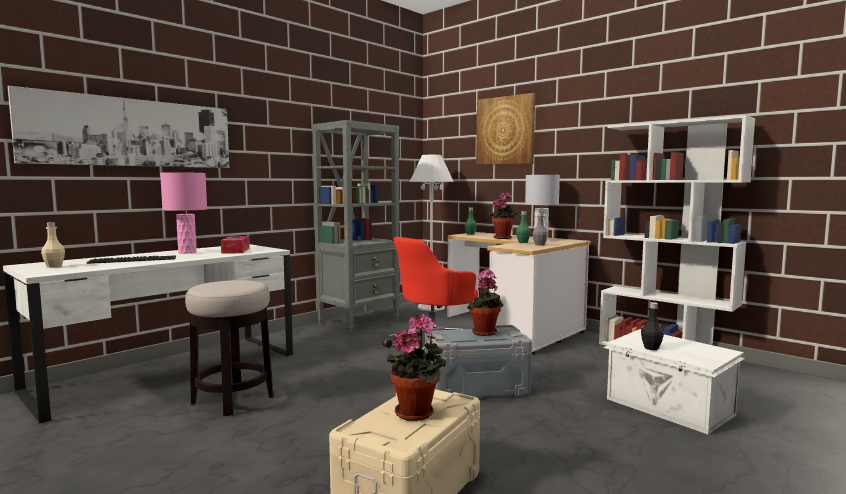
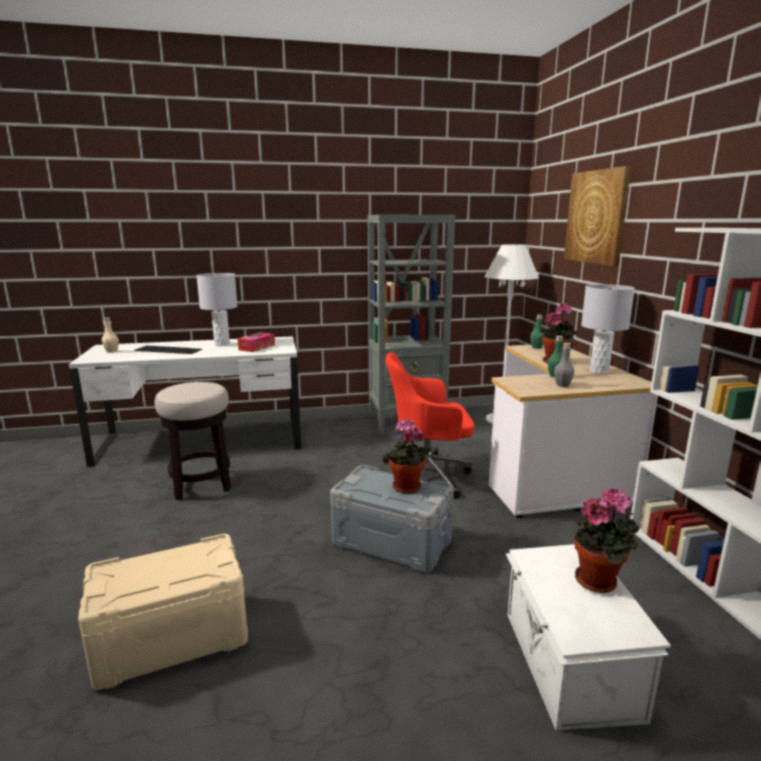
camera: 35 degrees right, 10 degrees up
(133, 132) = (186, 237): picture -> none
(187, 252) = (222, 344): pink table lamp -> grey table lamp
(417, 412) = (174, 571): potted plant -> potted plant (599, 581)
(651, 348) = (545, 581): black bottle -> none

